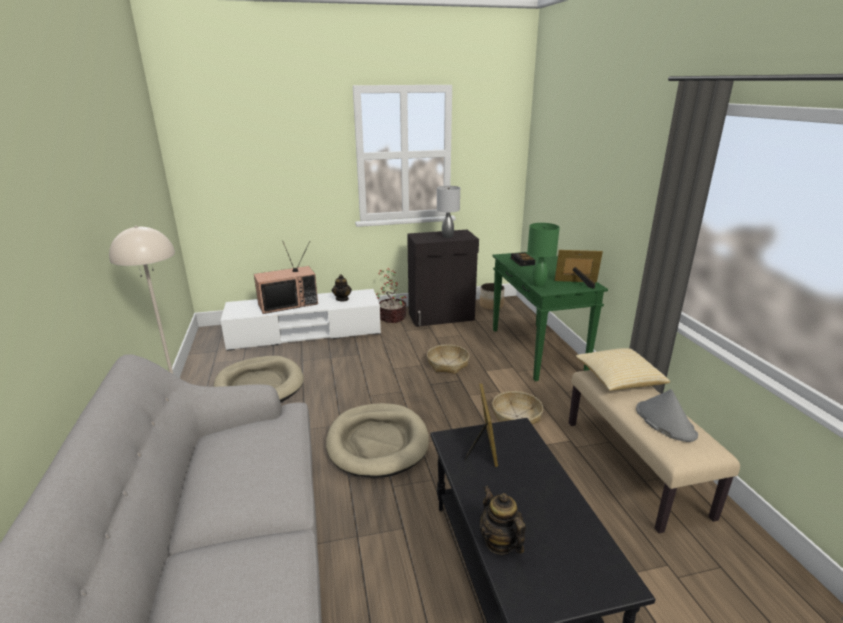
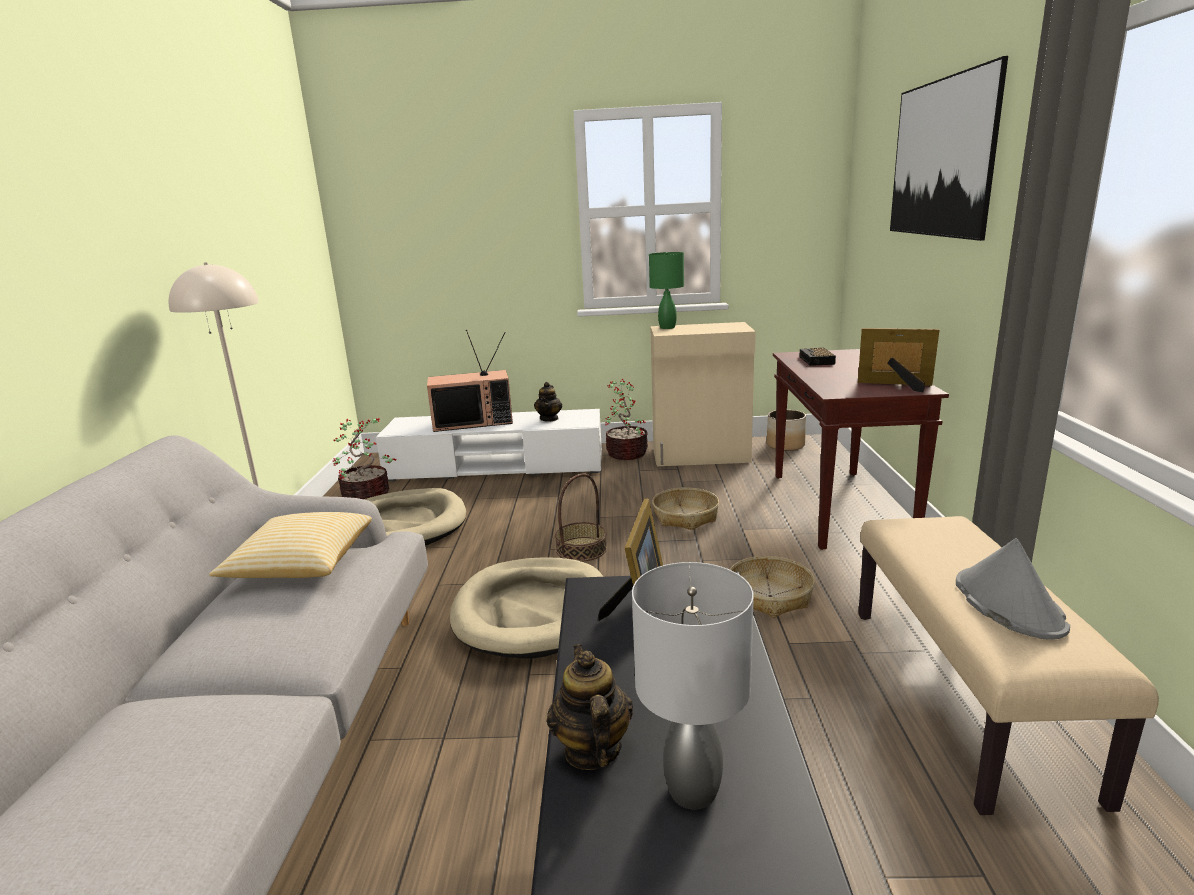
camera: 15 degrees right, 5 degrees down
(220, 364) = (368, 496): none -> potted plant
(390, 394) = (581, 549): none -> basket
(441, 317) = (701, 456): black cabinet -> beige cabinet
(447, 236) = (707, 329): grey table lamp -> grey table lamp (691, 791)
(537, 351) = (840, 508): green console table -> brown console table
(539, 284) = (828, 386): green table lamp -> green table lamp (667, 327)
(600, 146) = (940, 158): none -> picture
(618, 380) = (939, 535): pillow -> pillow (301, 565)

